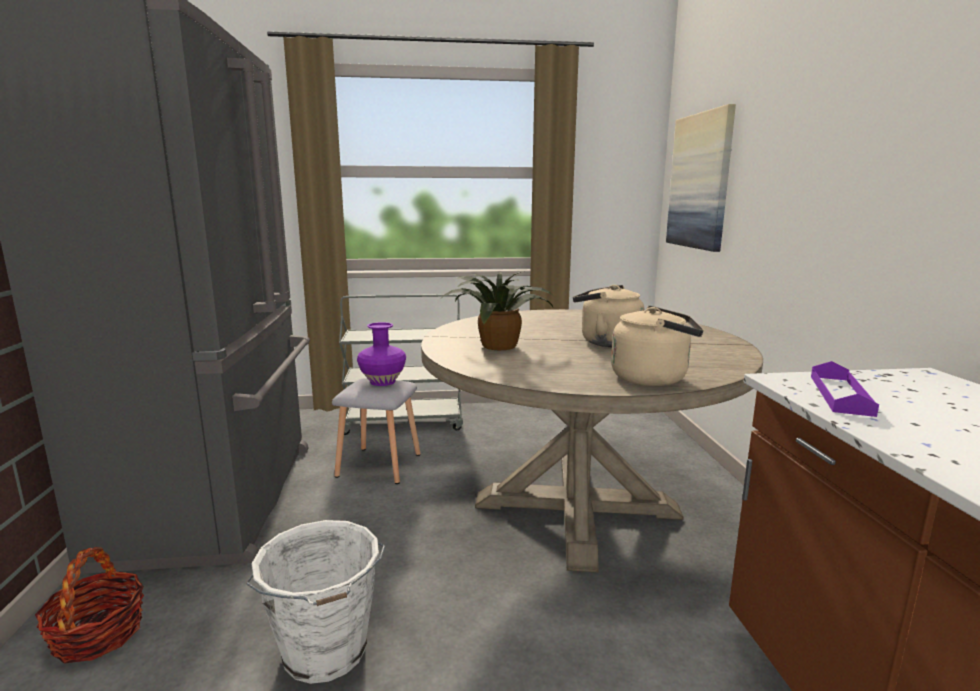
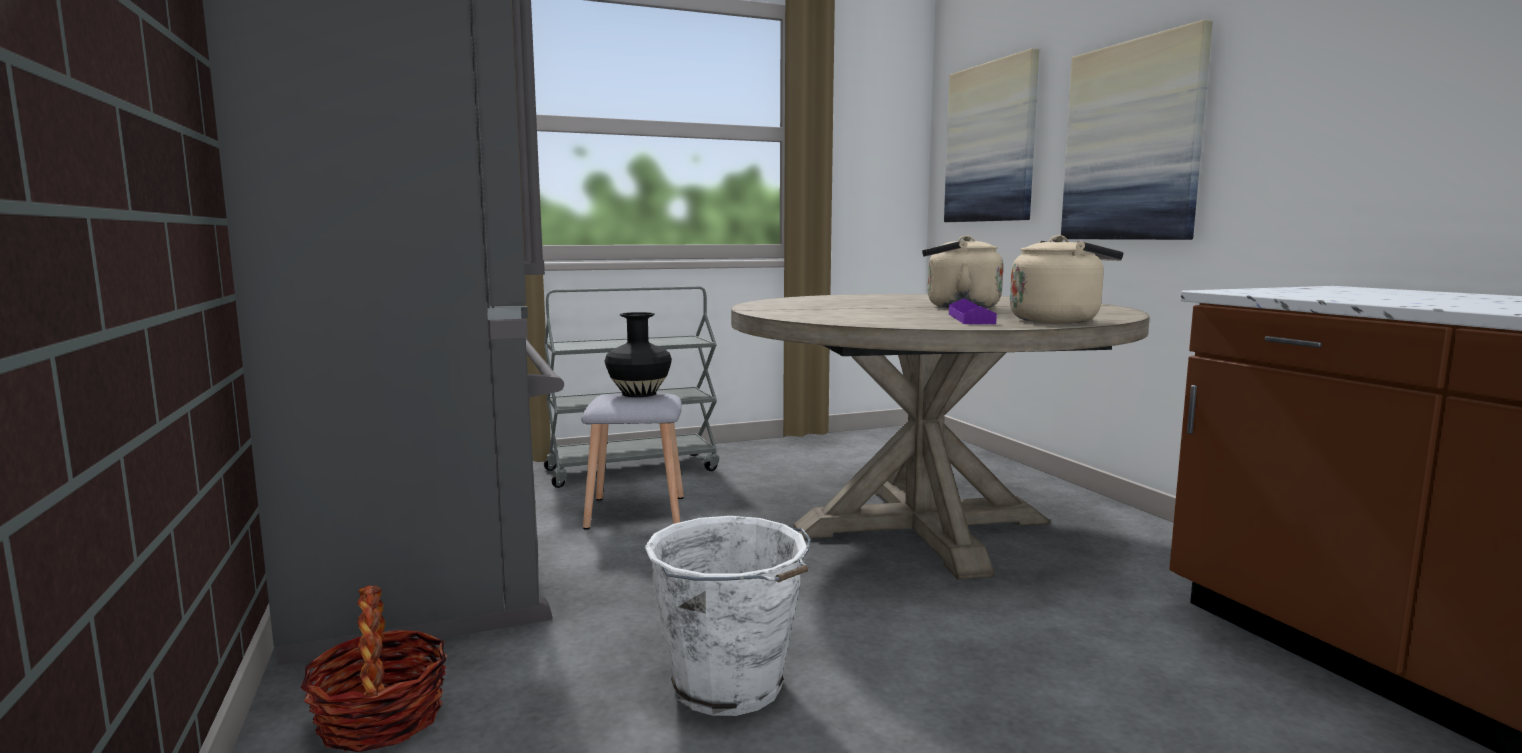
camera: 15 degrees left, 5 degrees down
(382, 381) = (639, 393): purple vase -> black vase
(497, 345) = (838, 312): potted plant -> none
(794, 197) = (1132, 142): none -> picture
(840, 394) = (1293, 293): purple tray -> purple tray (970, 319)

